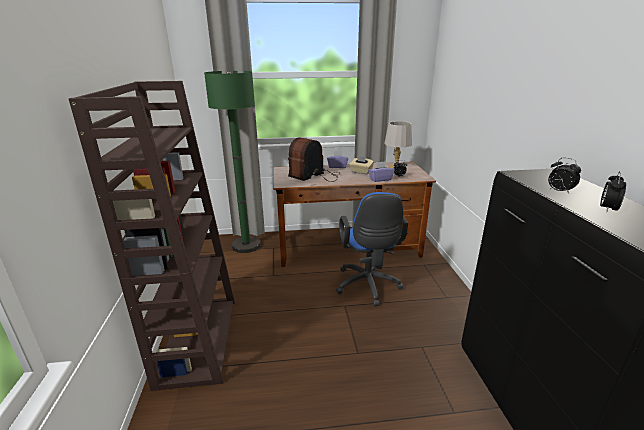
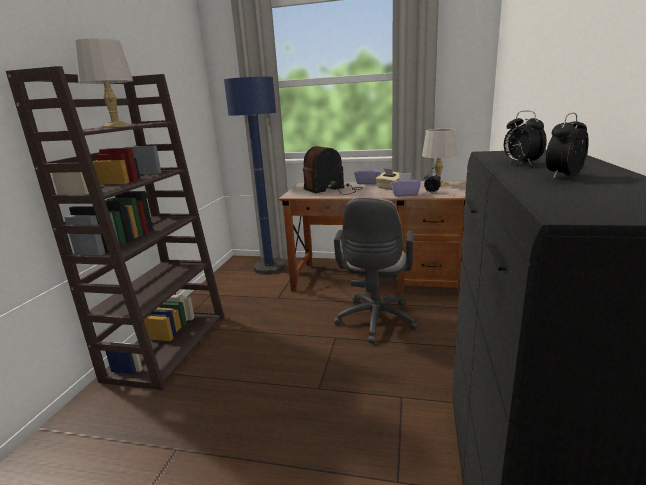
camera: 20 degrees right, 5 degrees down
(155, 141) = (116, 126): none -> grey table lamp
(246, 245) = (269, 268): green floor lamp -> blue floor lamp
(368, 287) = (375, 322): blue office chair -> grey office chair

